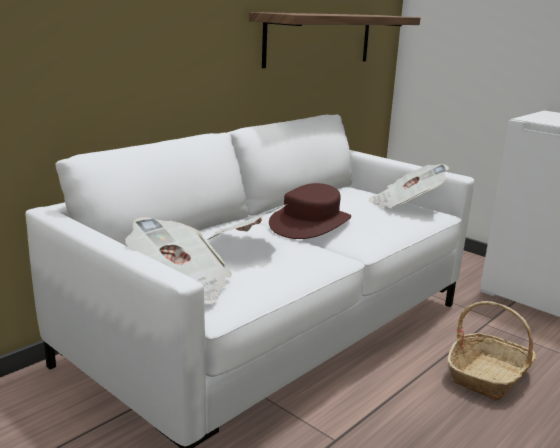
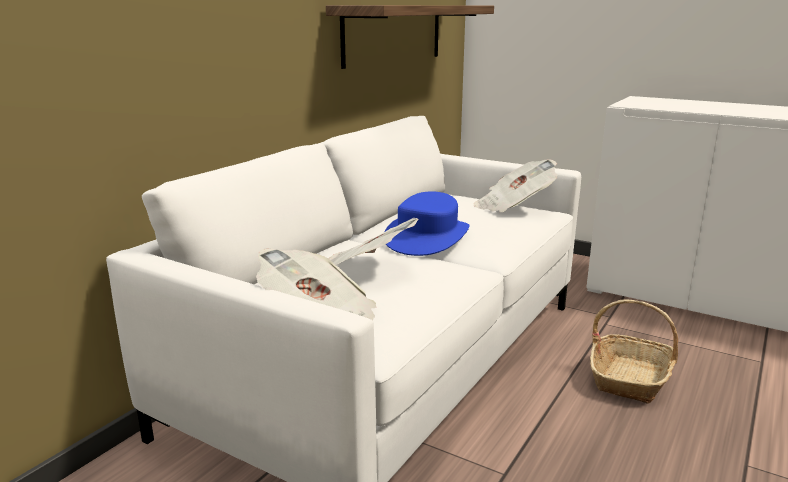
camera: 10 degrees left, 0 degrees up
(310, 223) = (427, 237): brown hat -> blue hat

